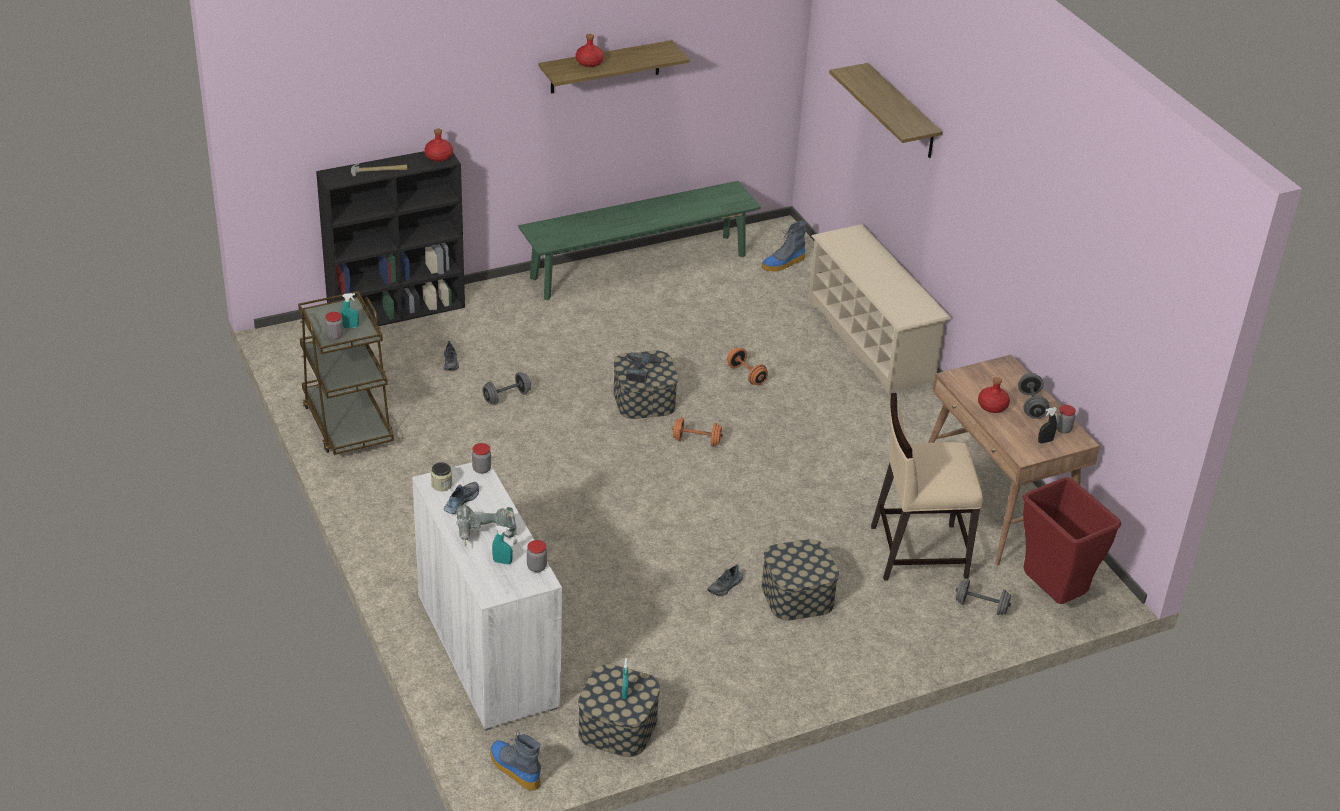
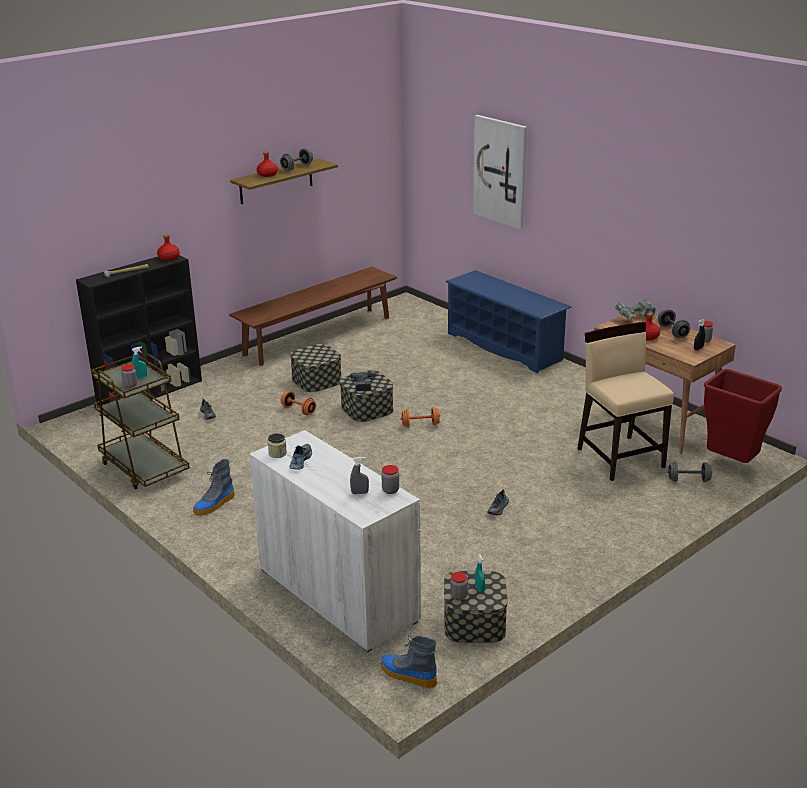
camera: 15 degrees left, 10 degrees down
(481, 469) = (304, 437): jar -> jar (458, 596)
(486, 536) = (335, 479): power drill -> power drill (636, 319)
(502, 562) = (359, 493): turquoise spray bottle -> grey spray bottle
(506, 397) = (262, 427): grey dumbbell -> grey dumbbell (297, 167)
(639, 266) = (318, 336): green bench -> brown bench
(746, 375) = (432, 381): orange dumbbell -> orange dumbbell (298, 410)
(783, 263) = (418, 317): boot -> boot (214, 505)
(797, 595) = (555, 502): storage box -> storage box (316, 380)
(871, 340) = (504, 346): beige shoe rack -> blue shoe rack
(902, 112) = (500, 171): shelf -> picture
(917, 551) = (620, 457): beige chair -> beige chair turned 90 degrees clockwise

